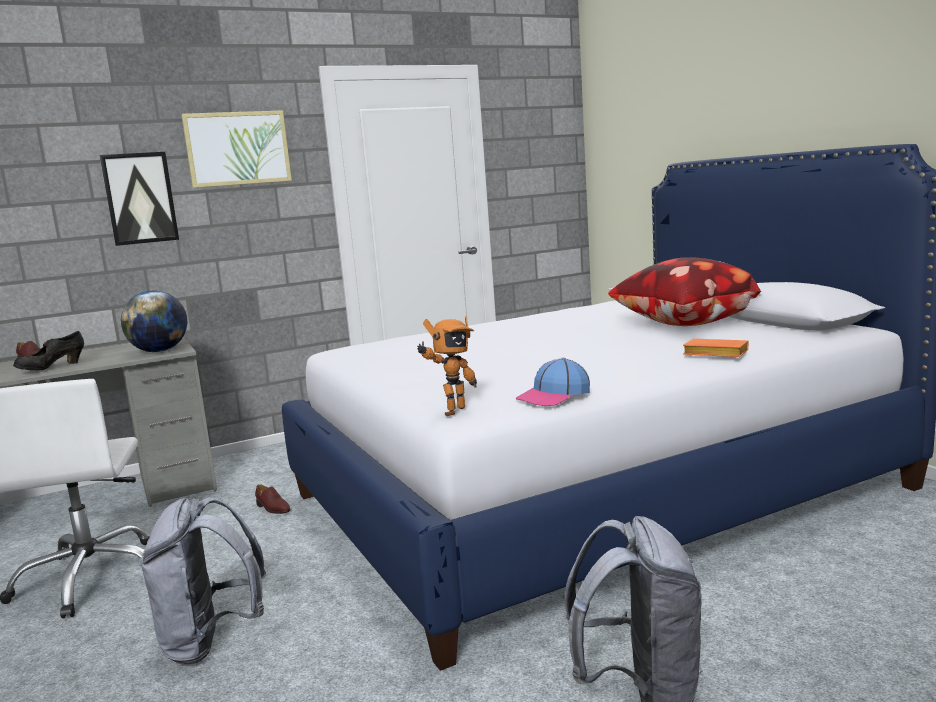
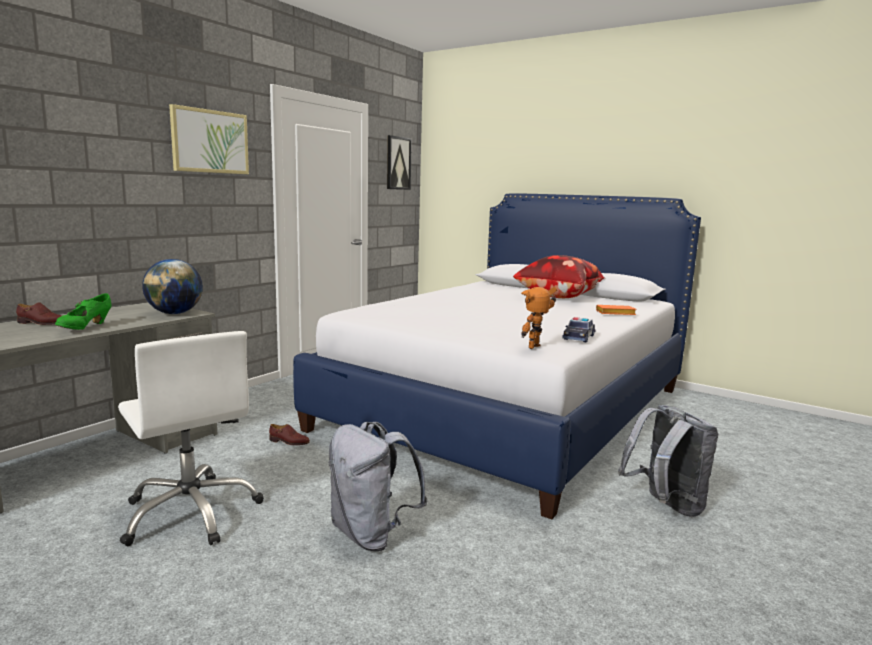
camera: 30 degrees left, 0 degrees up
(52, 368) = (85, 328): black shoe -> green shoe
(140, 198) = (130, 174): picture -> picture (398, 163)
(451, 411) = (537, 348): toy robot -> toy robot turned 150 degrees counterclockwise
(554, 396) = (579, 337): cap -> toy car

